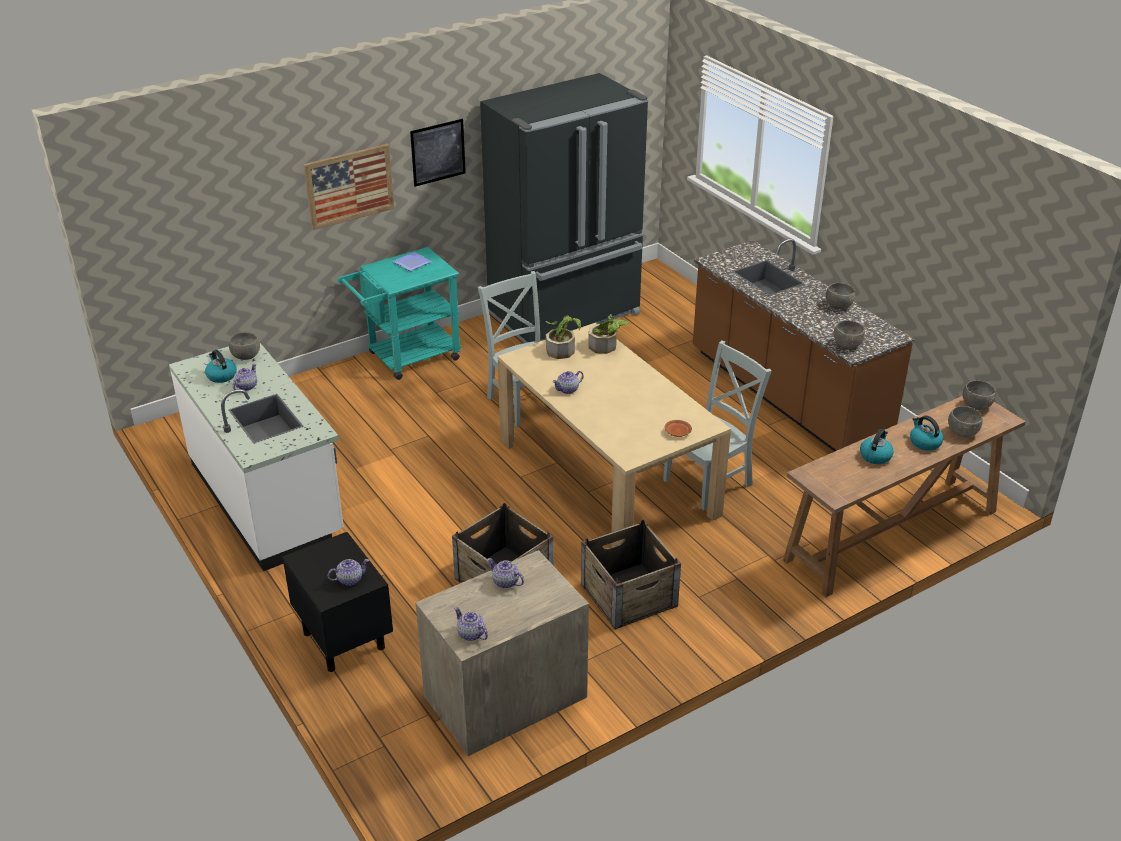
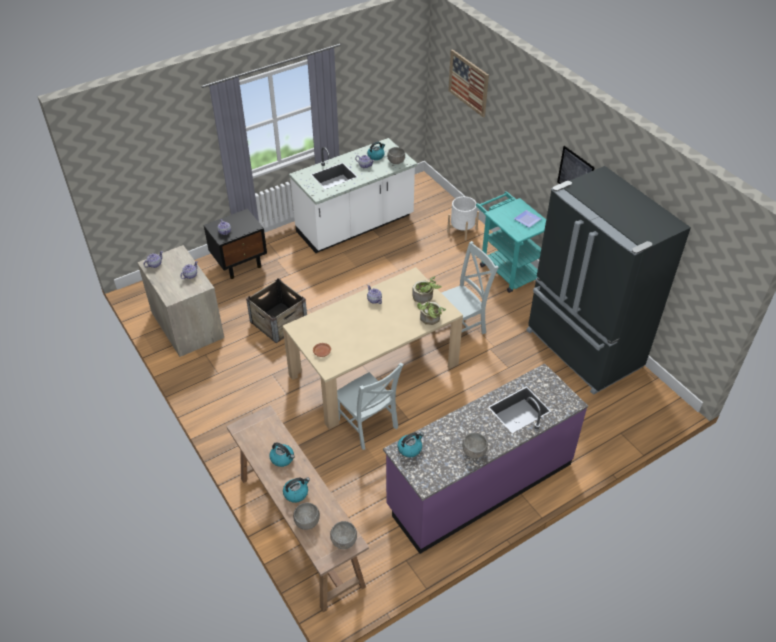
camera: 90 degrees right, 10 degrees up
(311, 392) = (462, 230): none -> white planter
(349, 186) = (527, 146): picture -> picture (468, 83)
(628, 595) = (256, 377): crate -> none
(786, 397) = (479, 485): brown counter -> purple counter
(847, 345) = (410, 448): grey bowl -> kettle

